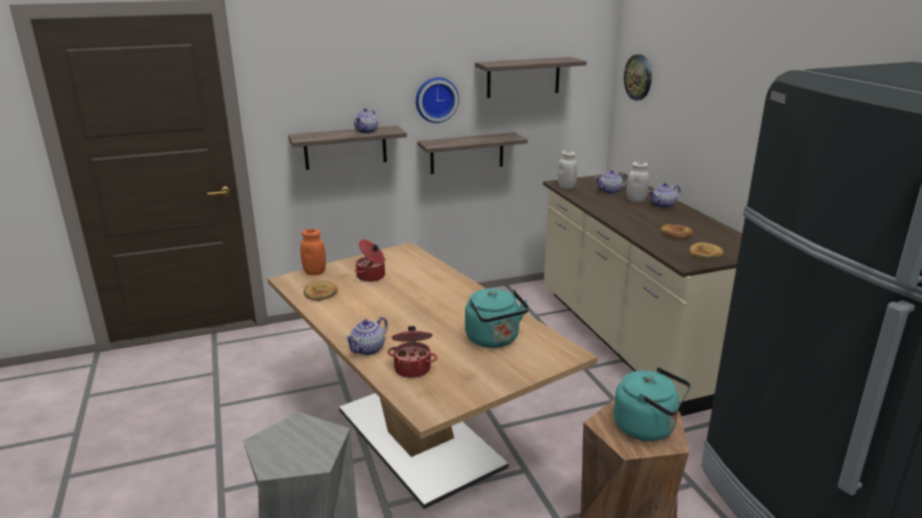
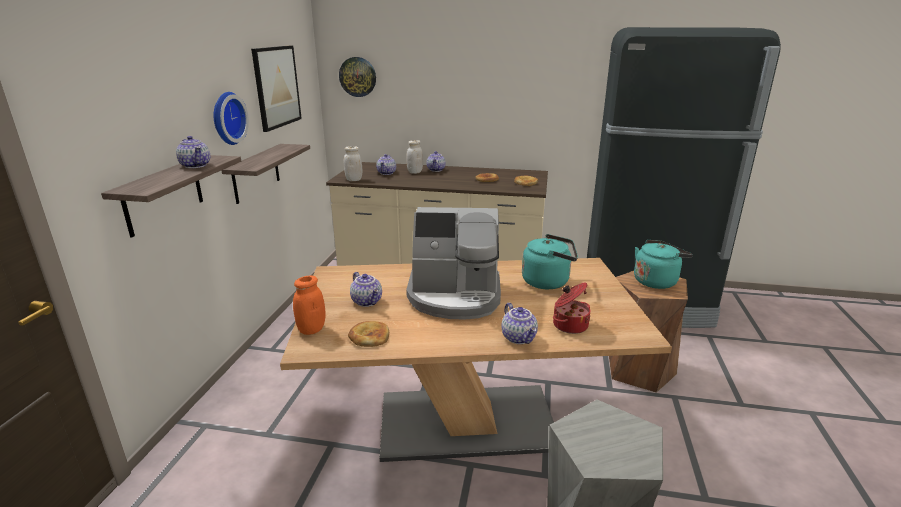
camera: 60 degrees left, 0 degrees up
(371, 276) = (367, 301): cooking pot -> teapot
(415, 305) = (455, 296): none -> coffee machine
(523, 77) = (276, 87): shelf -> picture

